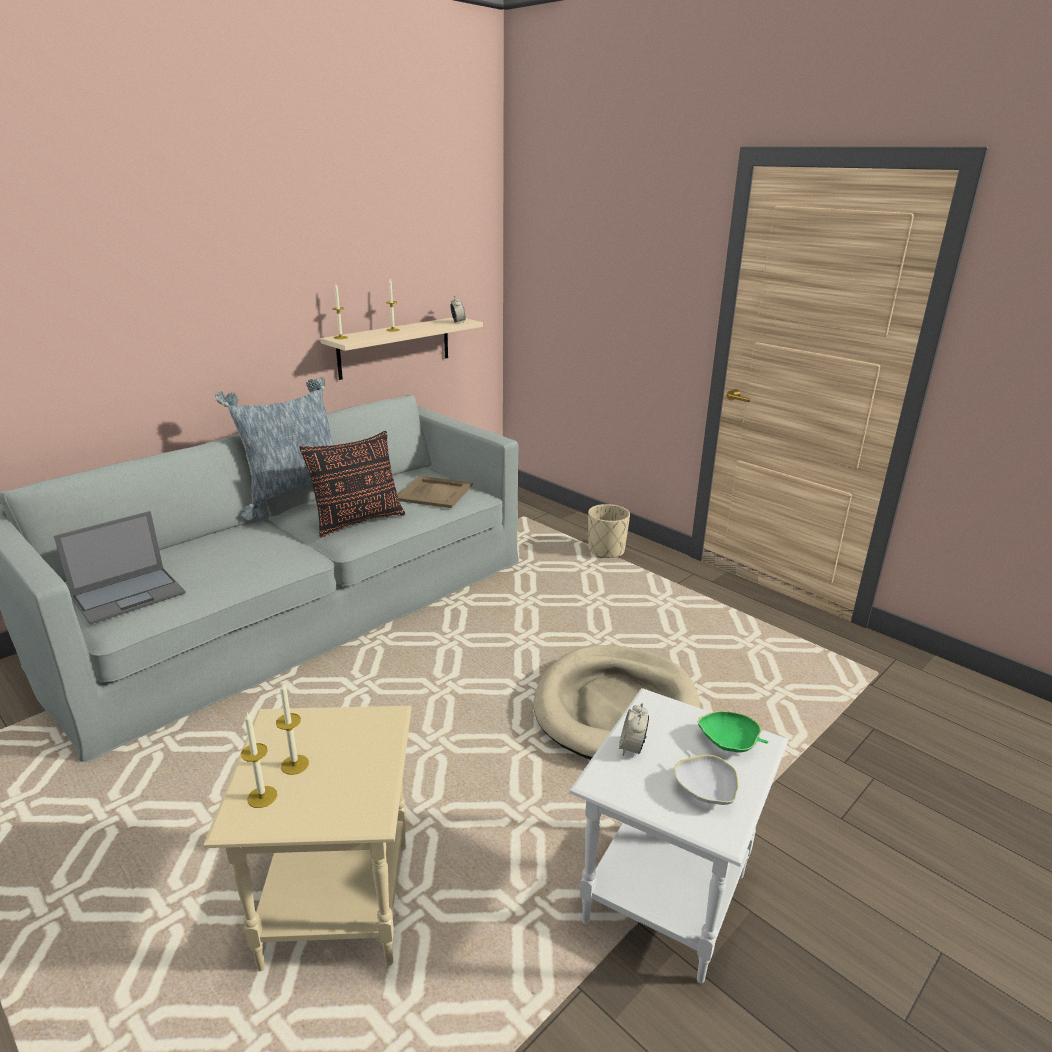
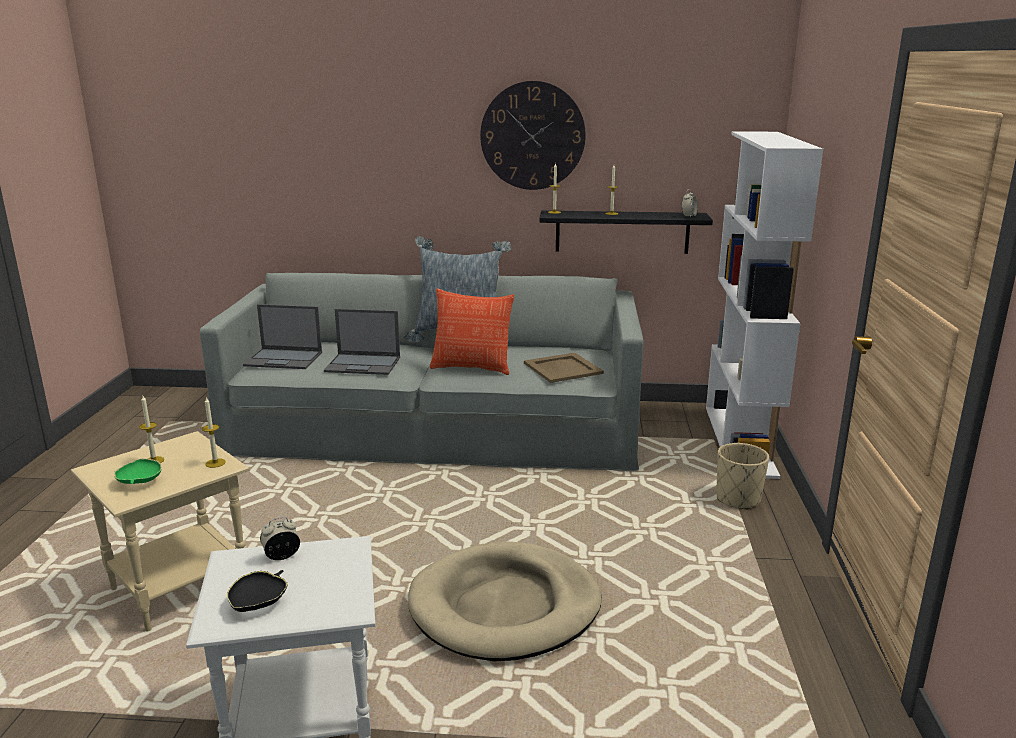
camera: 50 degrees right, 5 degrees down
(244, 561) = (364, 364): none -> laptop
(262, 797) = (118, 465): candle -> candle (215, 463)
(302, 255) = (532, 136): none -> wall clock
(358, 522) = (472, 368): black pillow -> orange pillow
(394, 347) = (622, 232): beige shelf -> black shelf
(540, 510) = (740, 441): none -> white bookcase
(705, 789) = (259, 602): white bowl -> black bowl
(729, 742) = (334, 595): green bowl -> green bowl (140, 481)

